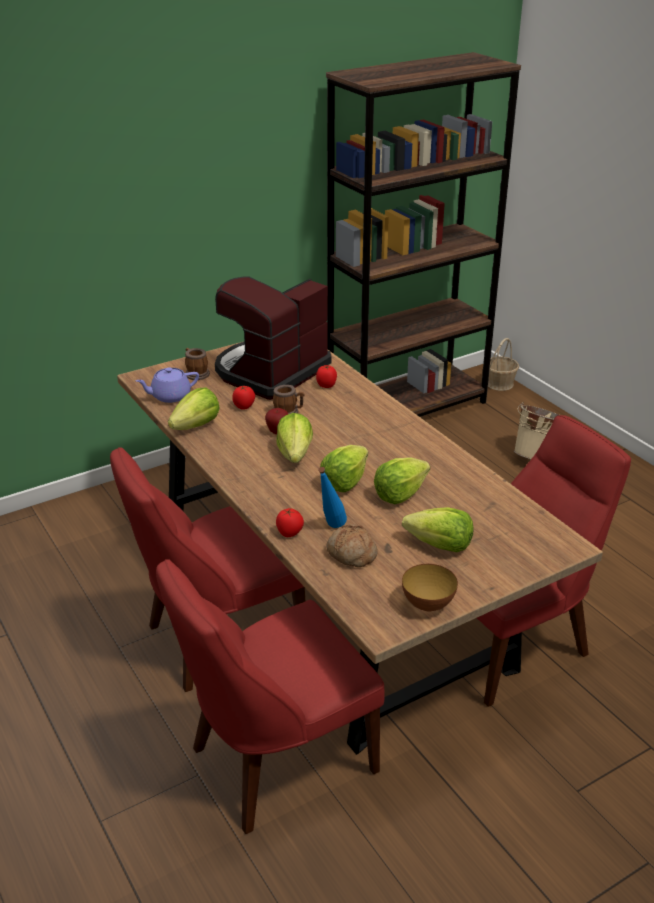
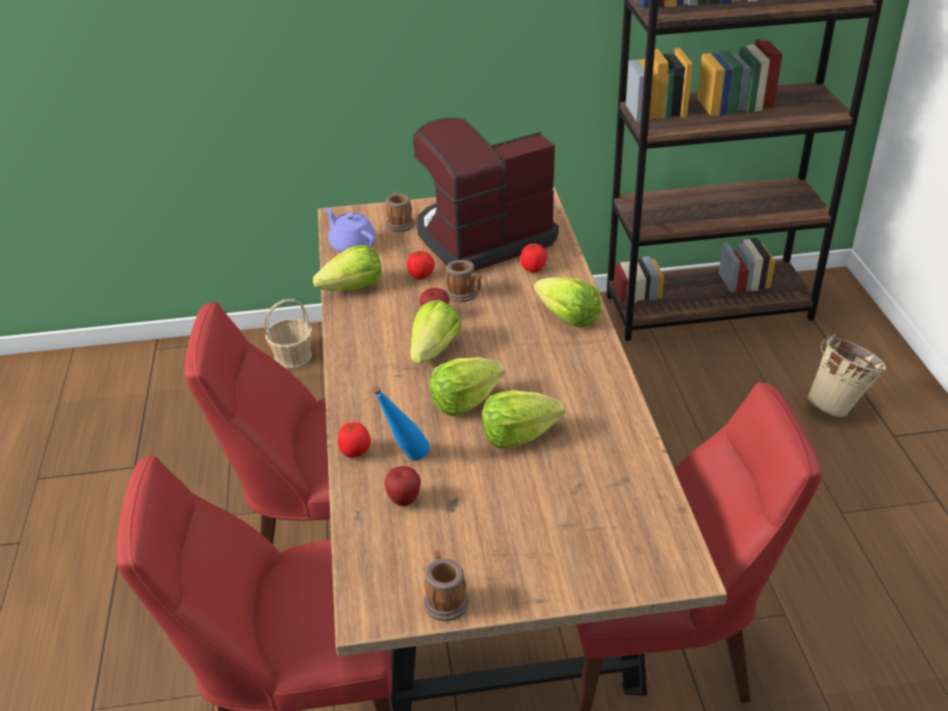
camera: 25 degrees right, 5 degrees up
(170, 396) = (352, 245): purple teapot -> purple teapot turned 45 degrees clockwise
(351, 554) = (404, 500): bread -> apple
(428, 605) = (444, 598): bowl -> mug
(439, 545) = (517, 520): lettuce -> lettuce (567, 318)
(500, 384) = (847, 298): basket -> basket (293, 356)

